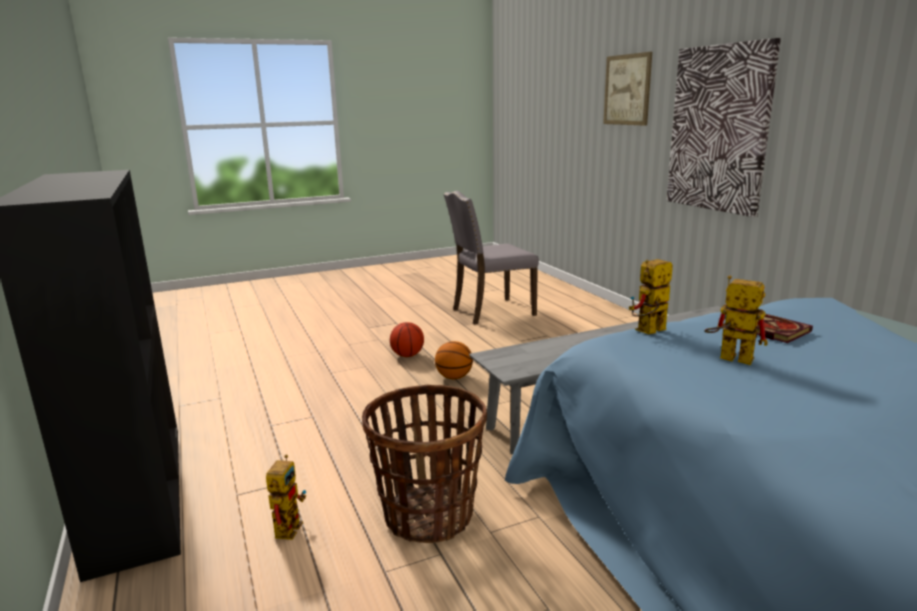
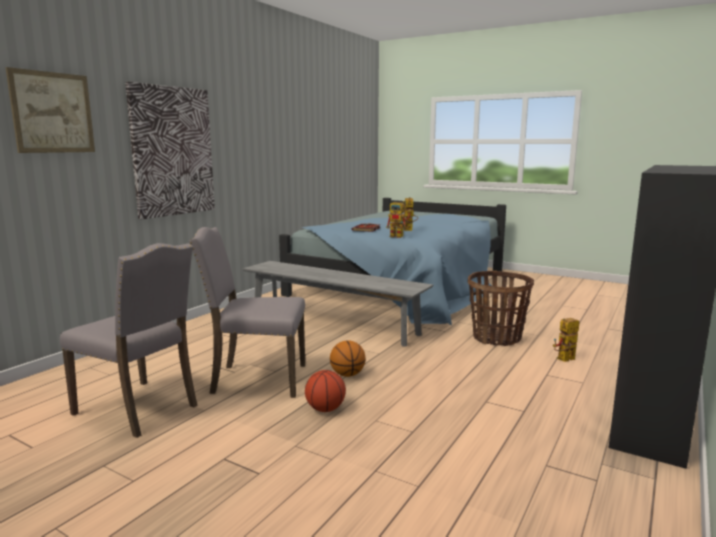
camera: 125 degrees left, 5 degrees down
(493, 345) = (257, 379): none -> grey chair

